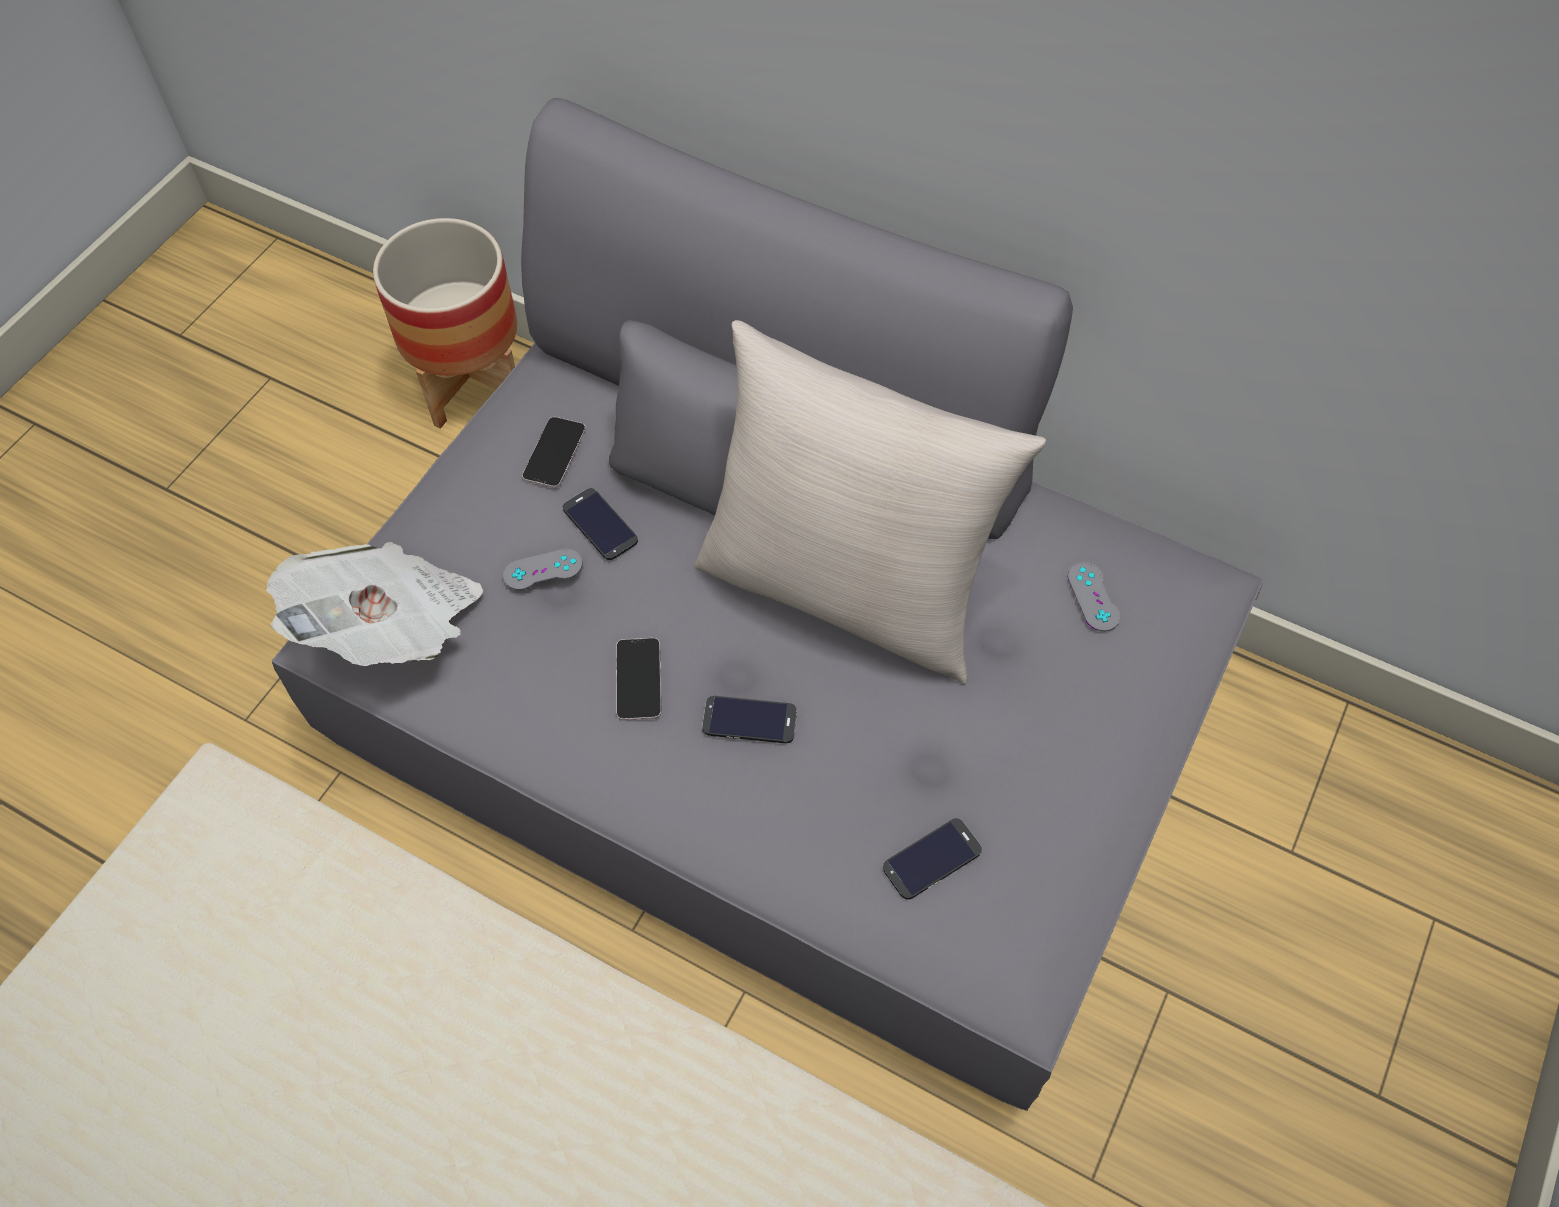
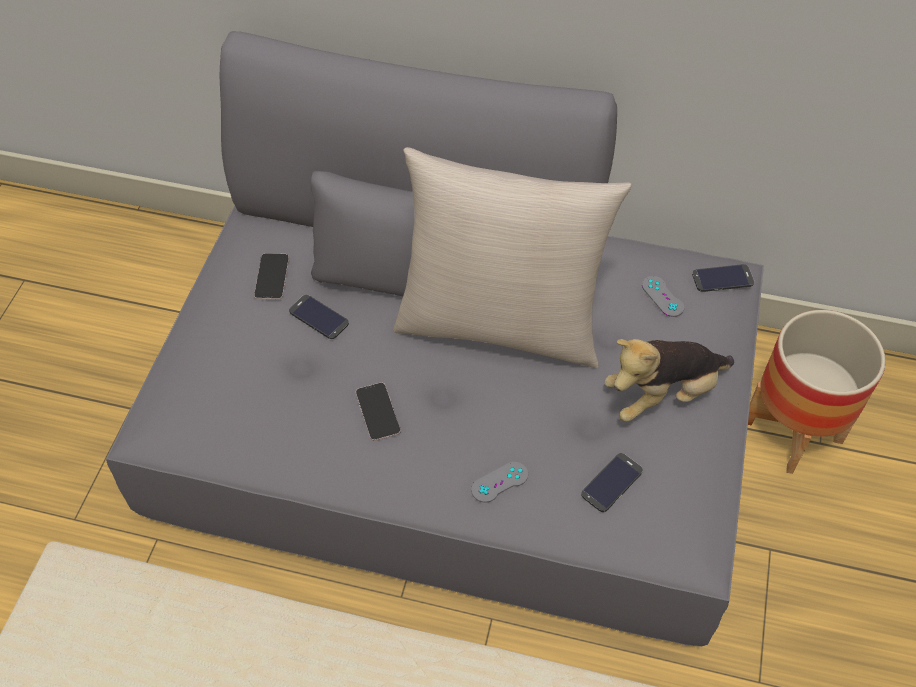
camera: 15 degrees left, 5 degrees down
(391, 626) = (191, 414): newspaper -> none
(473, 385) = (177, 257): planter -> planter (792, 431)
(543, 570) = (287, 355): grey game controller -> grey game controller (499, 482)
(749, 720) = (462, 422): phone -> phone (722, 279)
(1047, 744) = (662, 394): none -> plush toy

